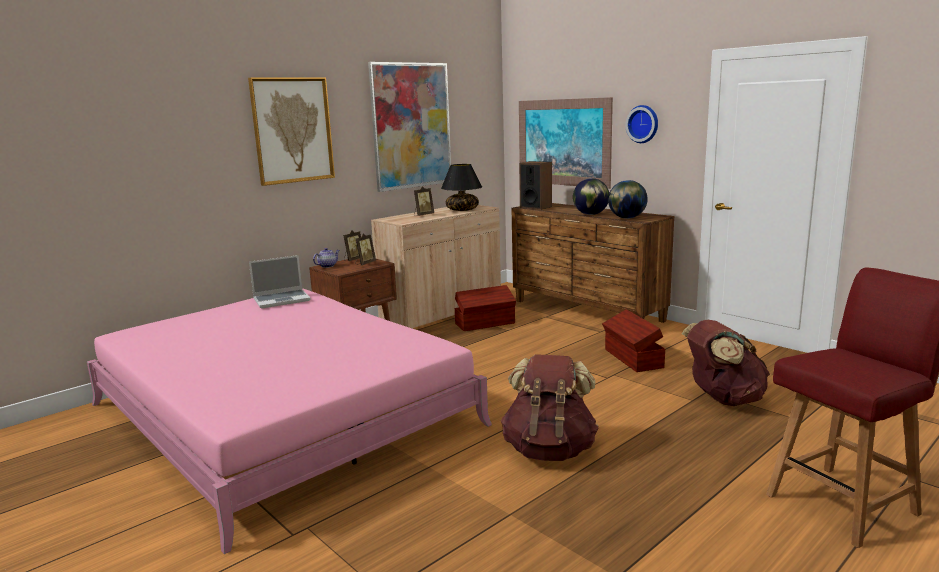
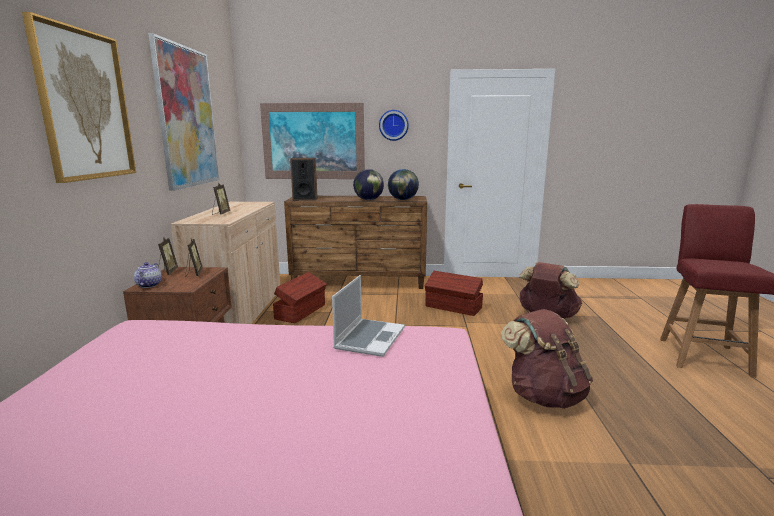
camera: 45 degrees left, 0 degrees up
(282, 300) = (145, 339): laptop -> laptop (369, 338)
(462, 210) = (246, 206): black table lamp -> none

